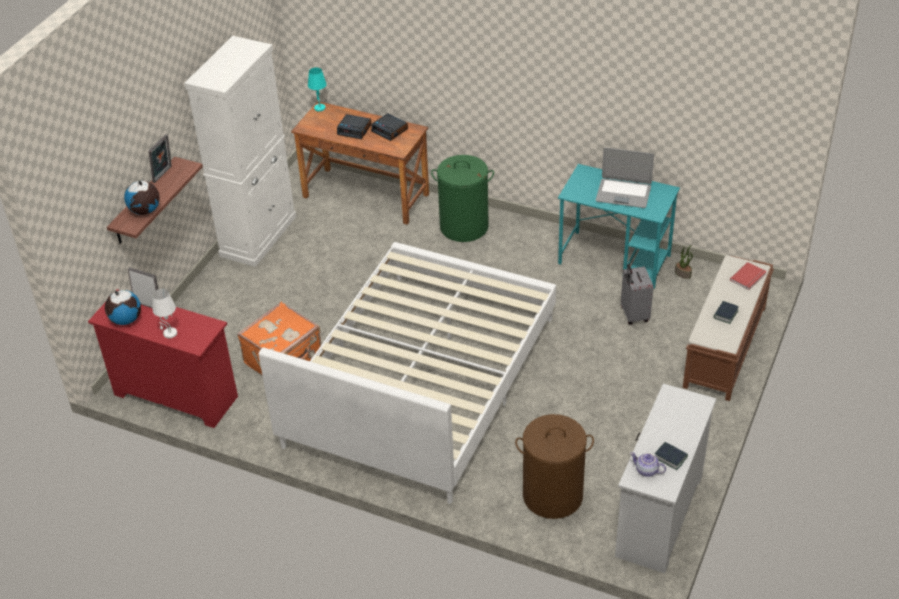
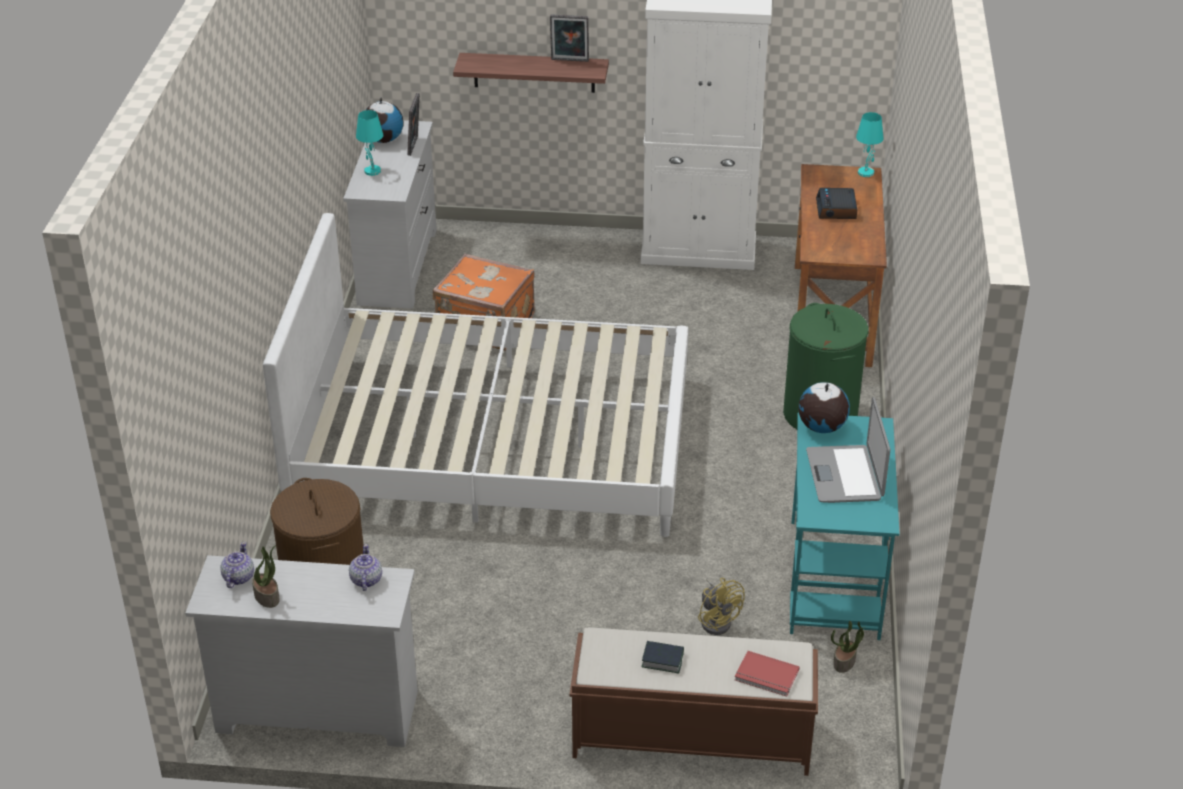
camera: 70 degrees right, 5 degrees down
(145, 211) = (497, 66): globe -> globe (821, 427)
(170, 333) = (372, 171): white table lamp -> turquoise table lamp
(175, 395) = (398, 266): red dresser -> white dresser
(390, 130) = (855, 237): alarm clock -> none
(633, 315) = (717, 620): grey suitcase -> yellow fan
(667, 407) = (366, 580): none -> teapot
(670, 457) = (267, 596): book -> potted plant

